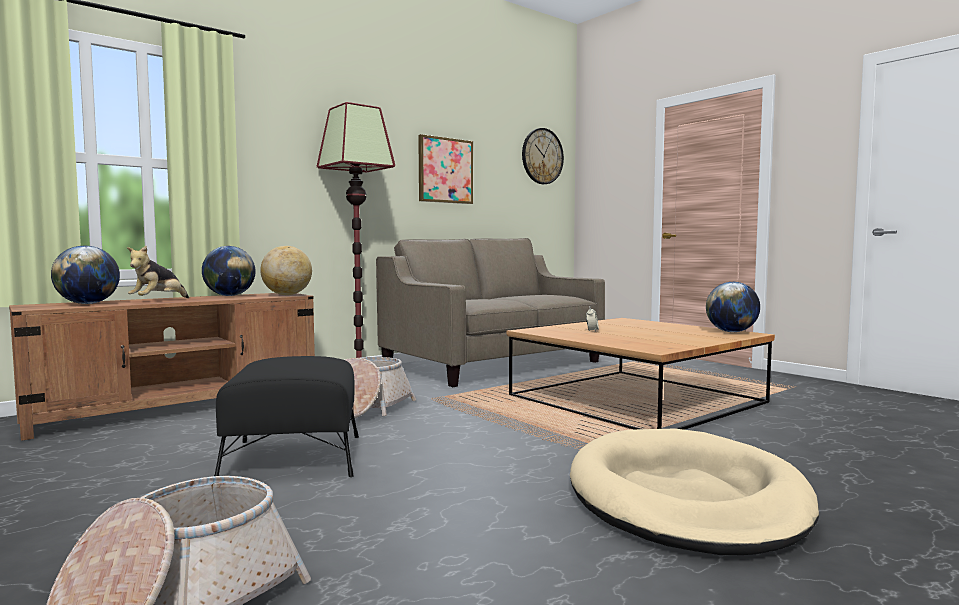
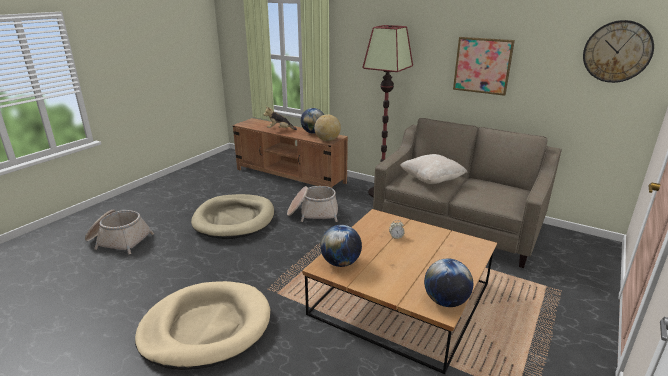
camera: 70 degrees right, 20 degrees up
(87, 304) = (261, 125): globe -> globe (340, 263)
(294, 457) = (234, 219): black ottoman -> beige dog bed
(486, 299) = (431, 180): none -> beige pillow

